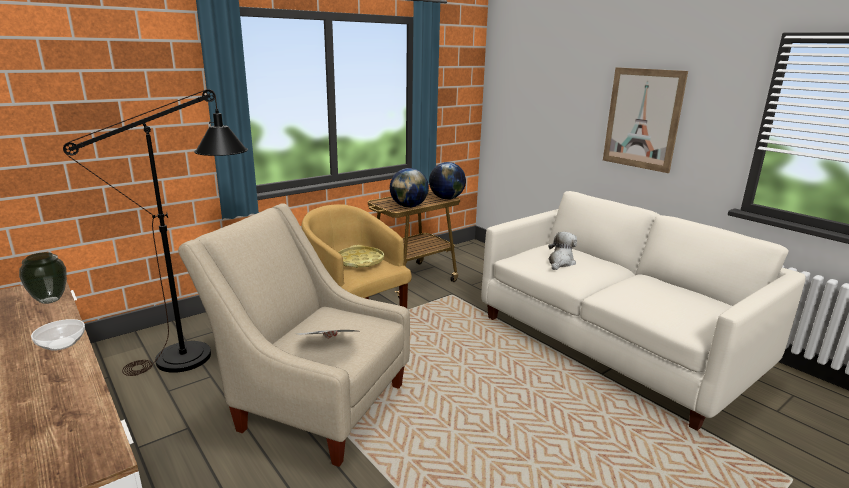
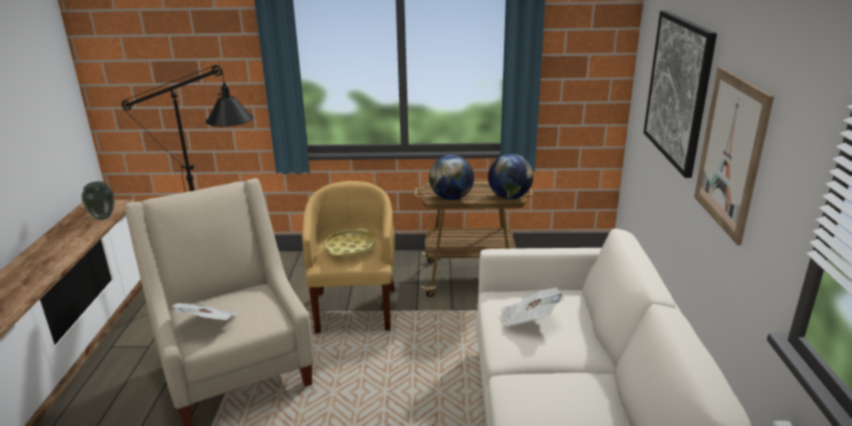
camera: 40 degrees right, 5 degrees up
(62, 344) = (62, 256): bowl -> none
(559, 95) = (678, 90): none -> picture
(560, 263) = (529, 320): plush toy -> newspaper

